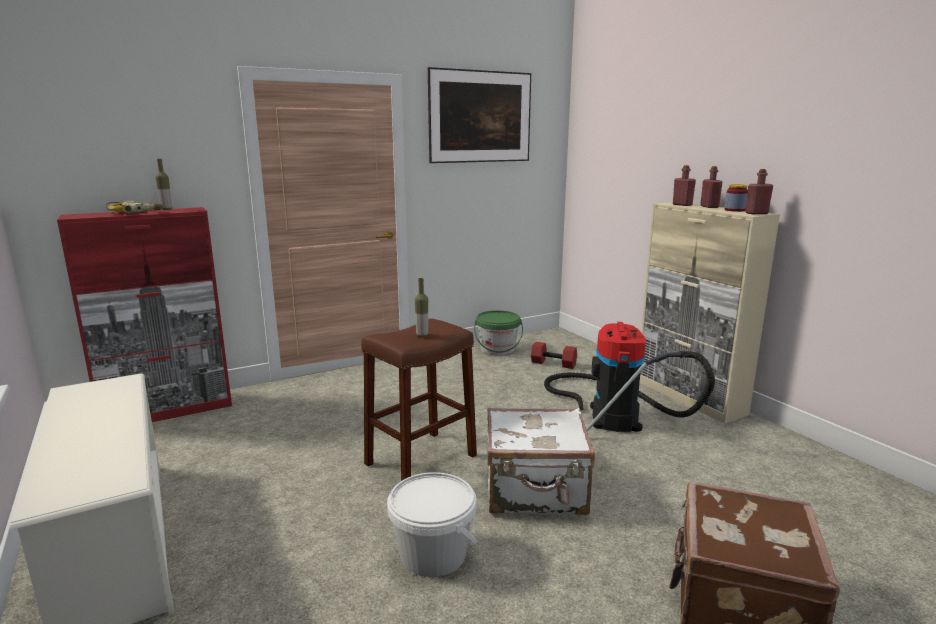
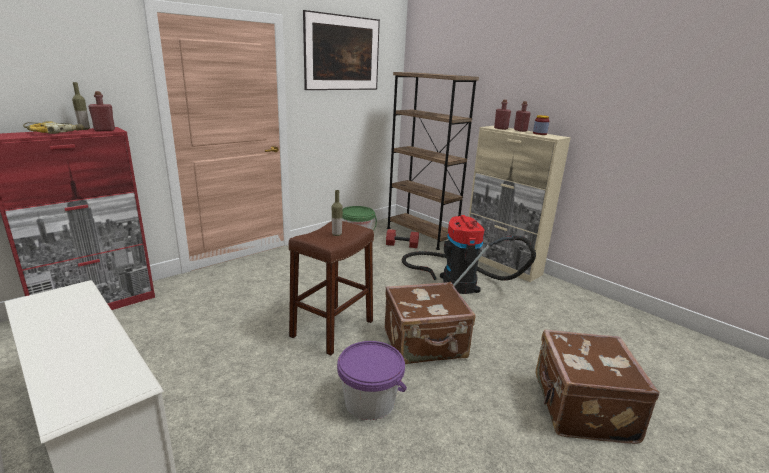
camera: 15 degrees left, 5 degrees up
(433, 554) = (369, 401): white bucket -> purple bucket
(536, 491) = (425, 344): white suitcase -> brown suitcase
(585, 352) = (421, 235): none -> brown bookcase
(756, 213) = (556, 136): red bottle -> red bottle (104, 130)

